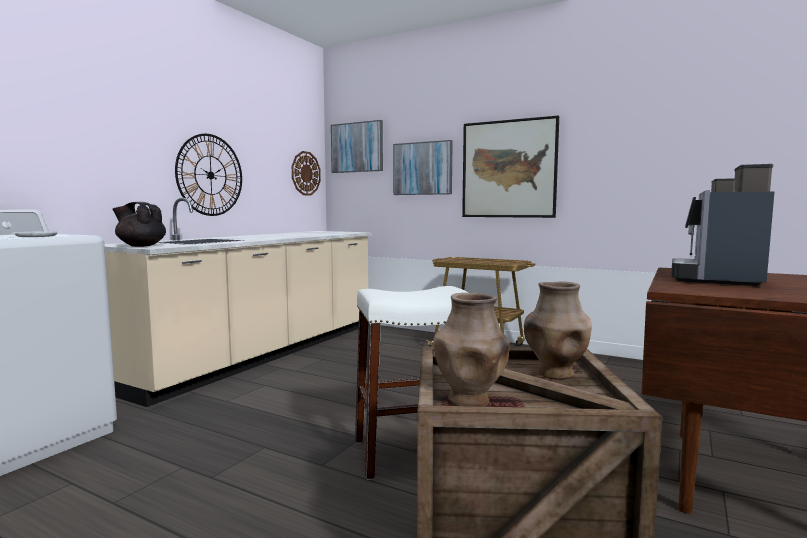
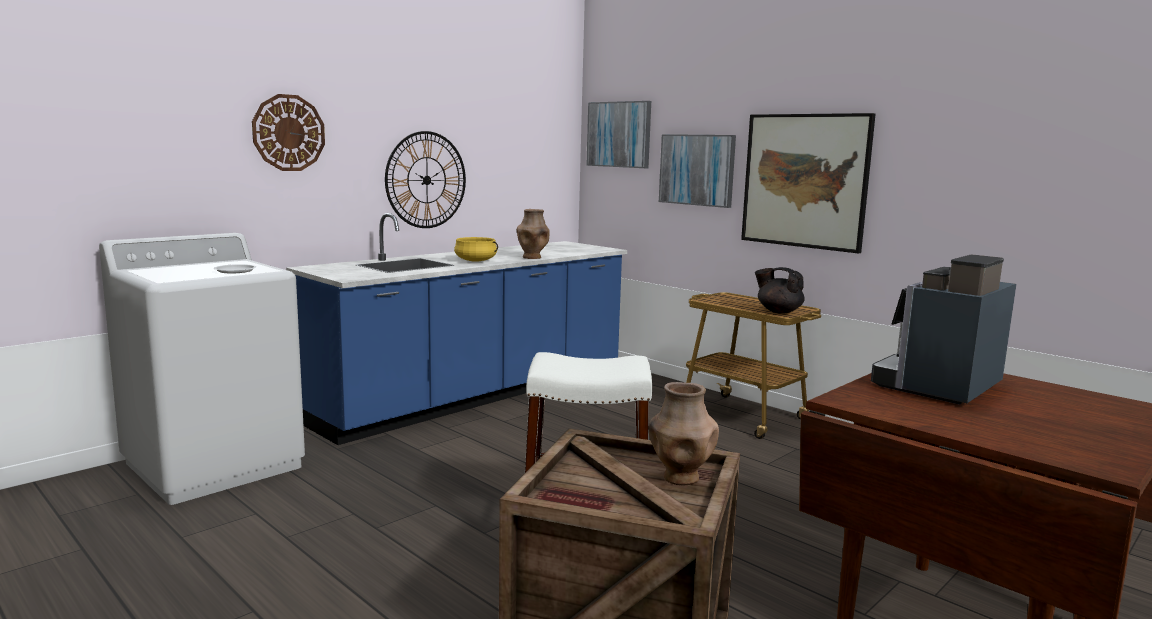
camera: 15 degrees right, 5 degrees up
(141, 246) = (338, 274): black teapot -> black teapot (778, 311)
(261, 238) = (476, 261): none -> yellow cooking pot
(262, 354) = (476, 395): beige counter -> blue counter
(305, 173) = (551, 167): wall clock -> wall clock (288, 133)
(470, 401) = (565, 495): brown vase -> brown vase (532, 257)

